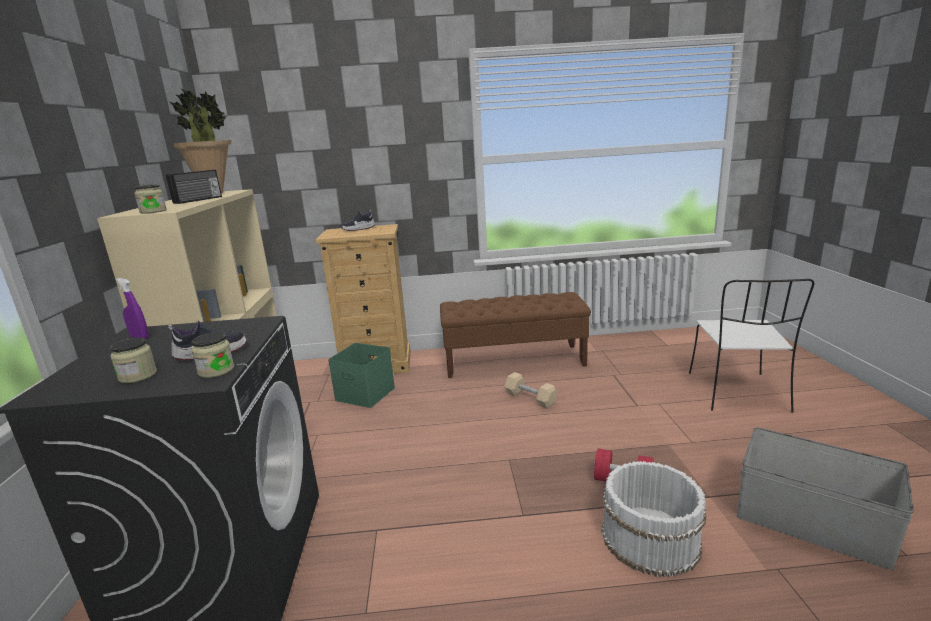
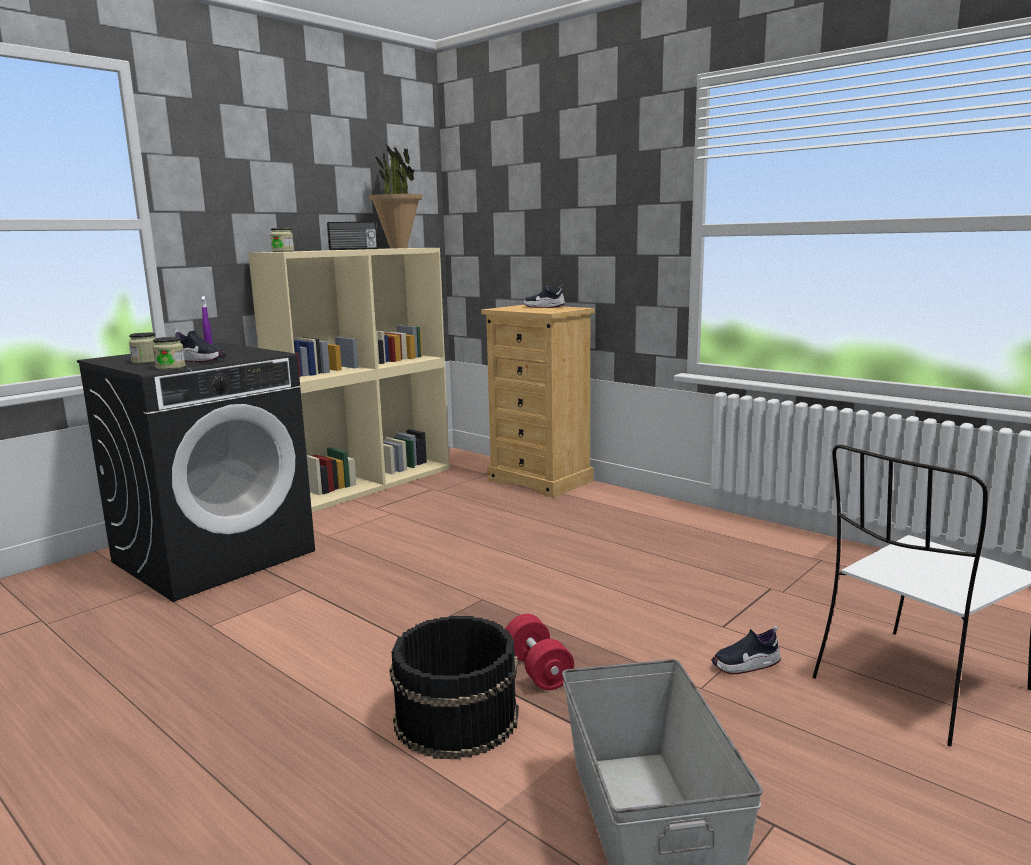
camera: 45 degrees right, 5 degrees down
(364, 394) = (480, 499): green storage box -> none
(514, 361) = (680, 528): brown bench -> none
(530, 398) = (616, 565): beige dumbbell -> none
(649, 539) = (455, 717): white bucket -> black bucket
(682, 419) = (745, 665): none -> shoe

